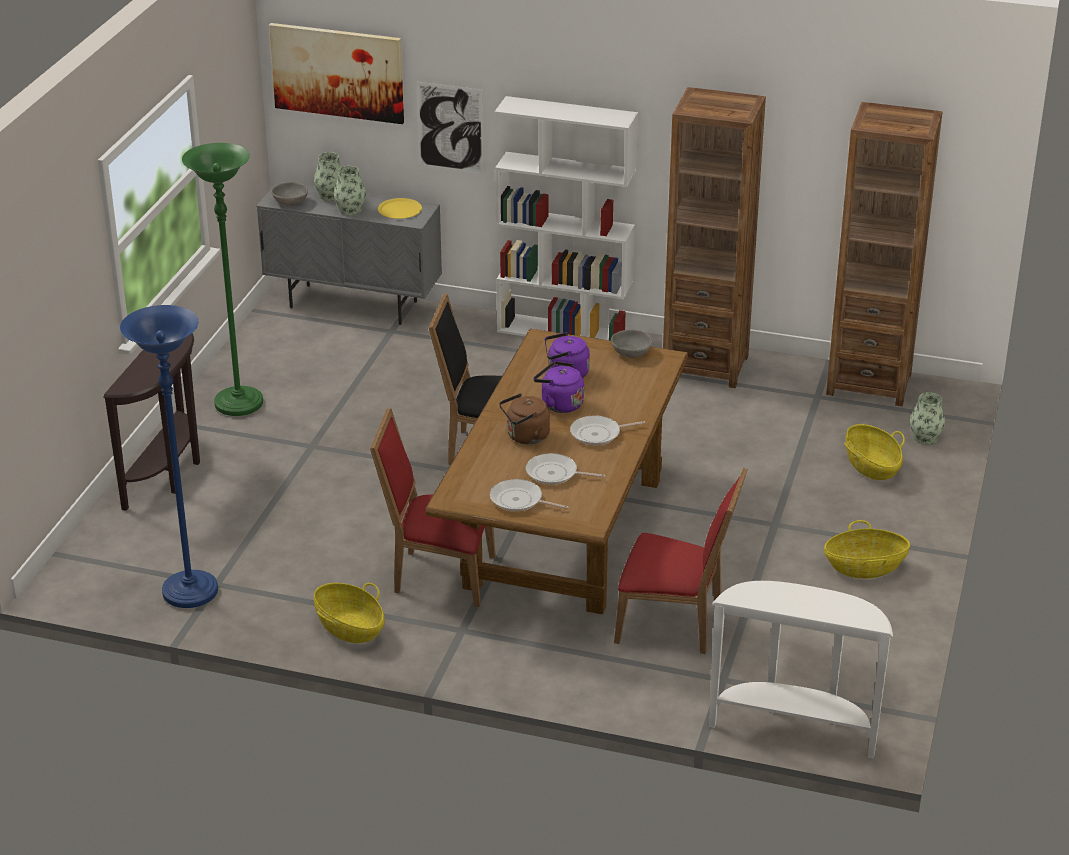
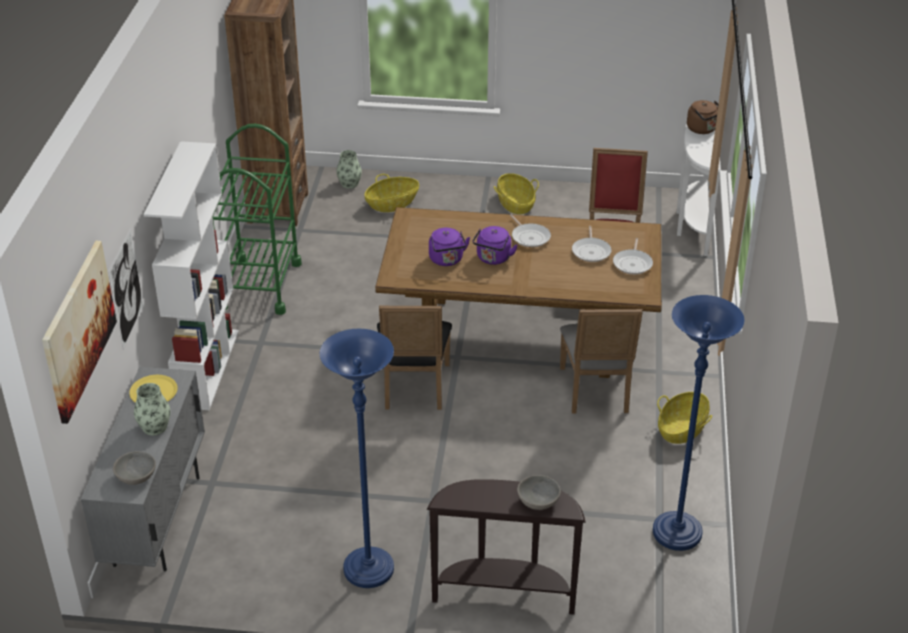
camera: 100 degrees left, 5 degrees up
(239, 404) = (368, 570): green floor lamp -> blue floor lamp
(330, 196) = (119, 448): vase -> none
(438, 575) = (597, 393): red chair -> grey chair
(525, 437) = (546, 270): brown kettle -> brown kettle (703, 129)
(631, 353) = (406, 232): grey bowl -> grey bowl (539, 501)
(705, 366) = (260, 285): brown bookcase -> green cart

